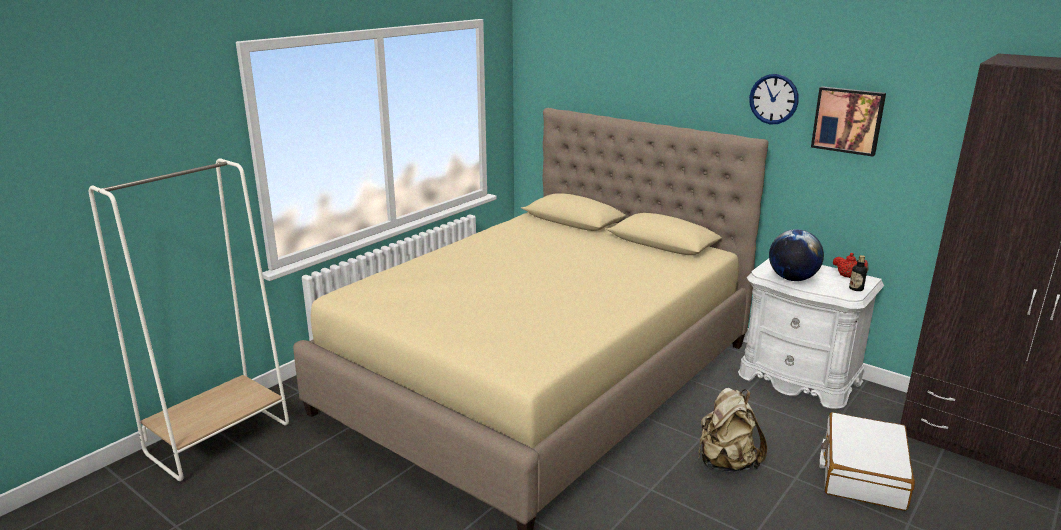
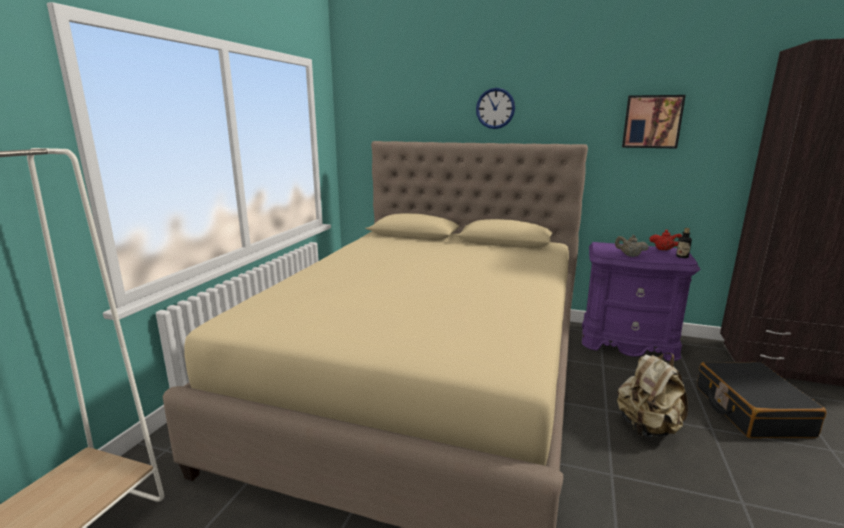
camera: 20 degrees left, 5 degrees down
(773, 99) = (585, 111): wall clock -> wall clock (495, 108)
(792, 279) = (630, 255): globe -> beige teapot
(798, 380) = (629, 343): white nightstand -> purple nightstand
(862, 473) = (750, 411): white suitcase -> black suitcase

